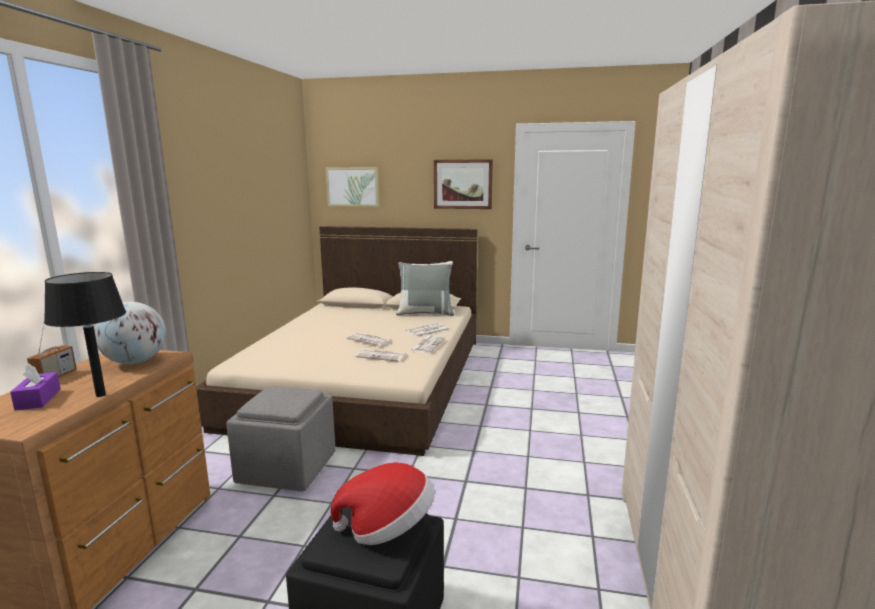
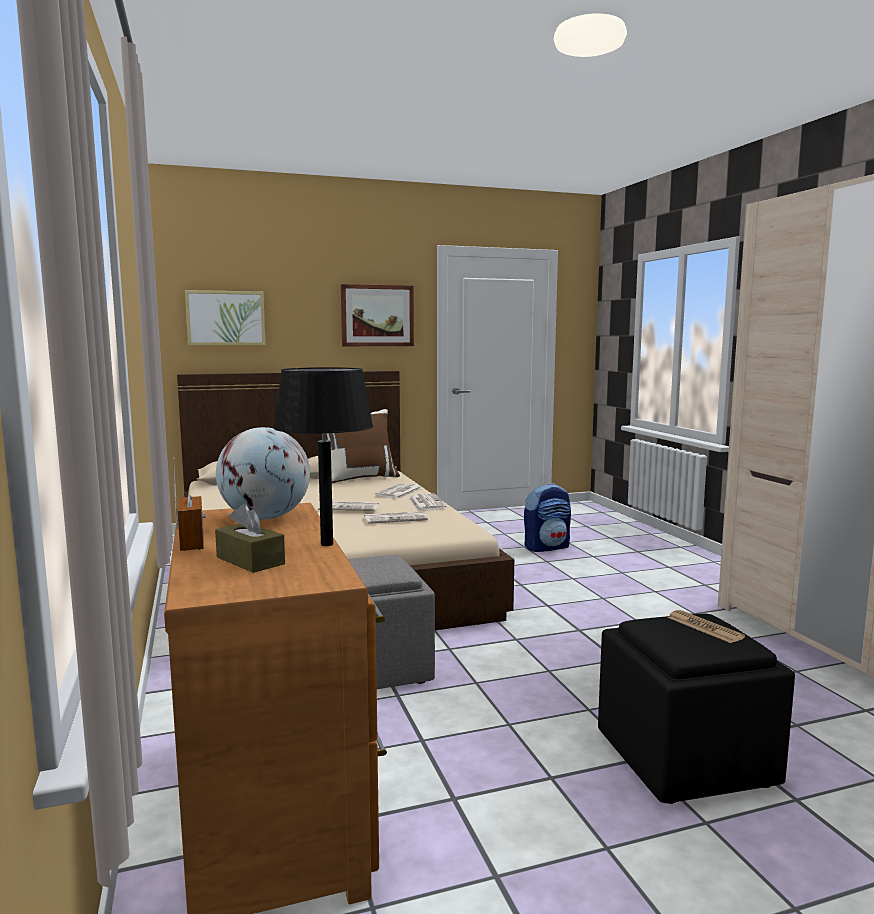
camera: 30 degrees left, 5 degrees down
(38, 399) = (250, 560): purple tissue box -> brown tissue box
(388, 528) = (704, 627): hat -> newspaper
(425, 313) = (360, 478): grey pillow -> brown pillow
(551, 395) = (547, 547): none -> backpack

